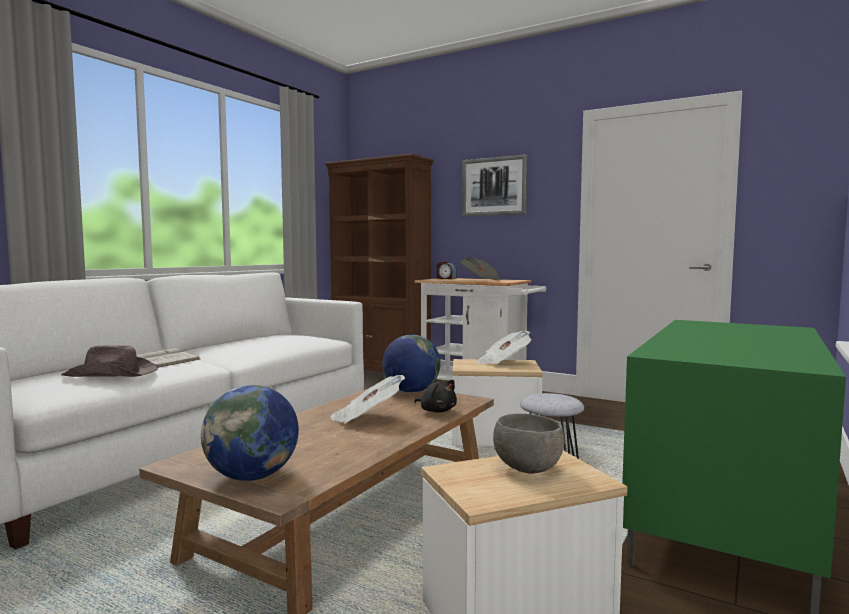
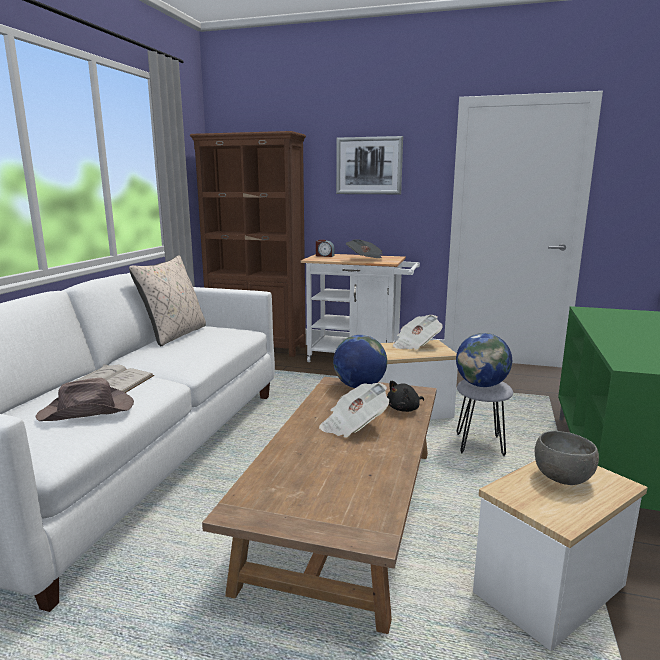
camera: 15 degrees left, 10 degrees up
(252, 477) = (324, 516): globe -> globe (481, 385)
(259, 337) = (175, 335): none -> beige pillow
(437, 411) = (404, 409): black plush toy -> black plush toy turned 120 degrees clockwise

